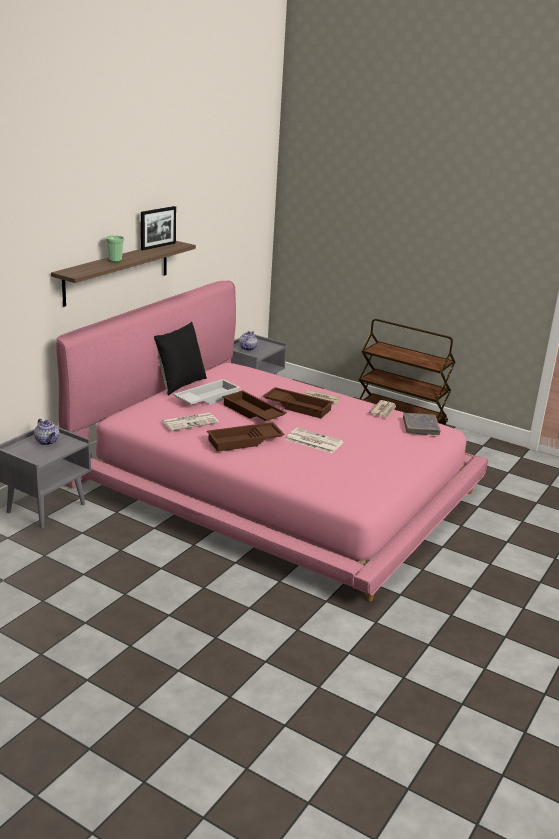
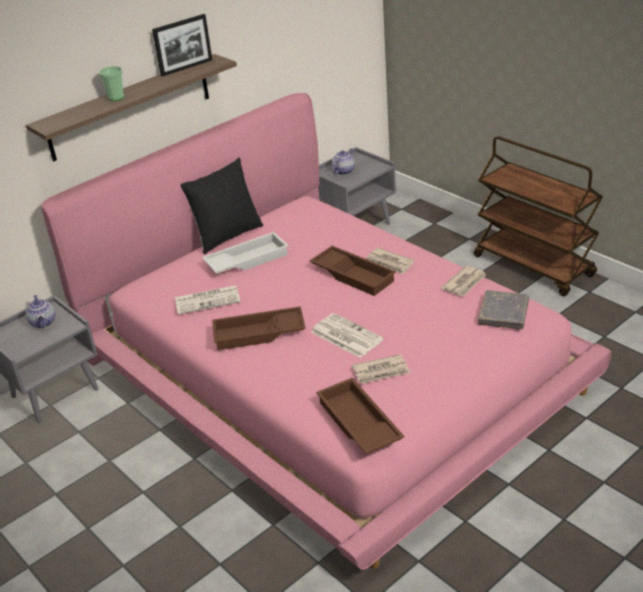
camera: 20 degrees right, 10 degrees up
(252, 412) = (290, 285): brown tray -> brown tray (357, 424)
(352, 460) = (381, 371): none -> newspaper

